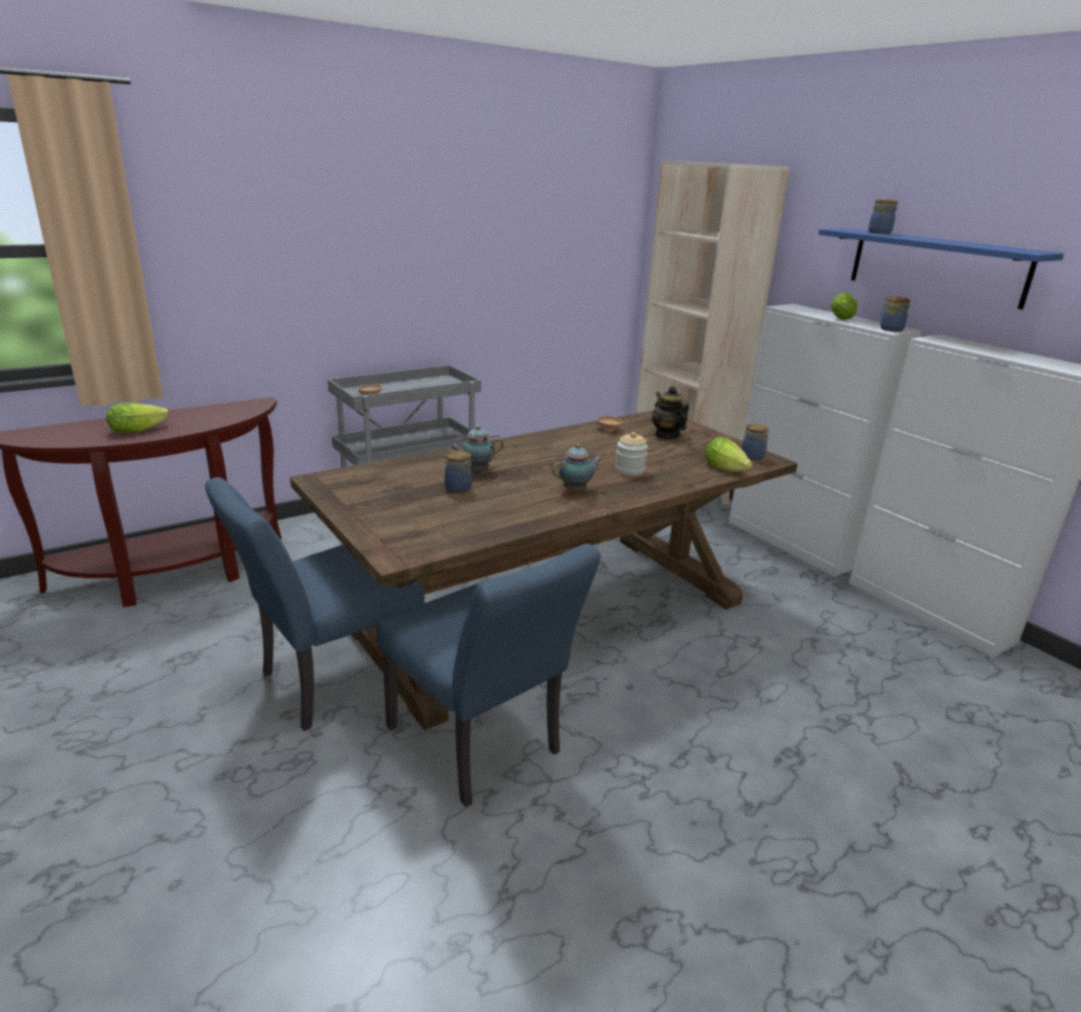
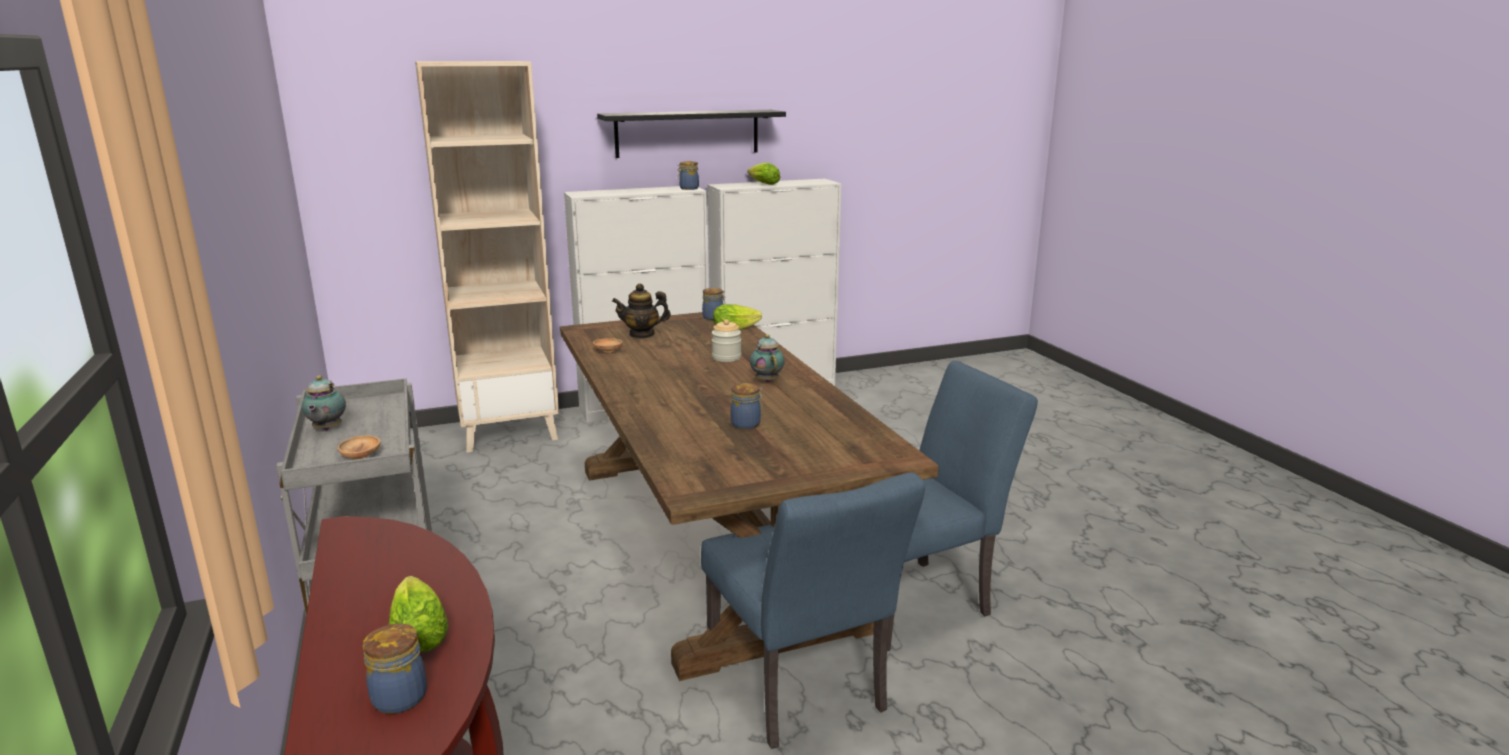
camera: 75 degrees left, 5 degrees down
(475, 470) = (698, 414): teapot -> teapot (326, 429)
(843, 317) = (637, 190): lettuce -> lettuce (762, 184)
(880, 233) = (643, 112): jar -> jar (399, 696)
(936, 266) = (687, 133): blue shelf -> black shelf

